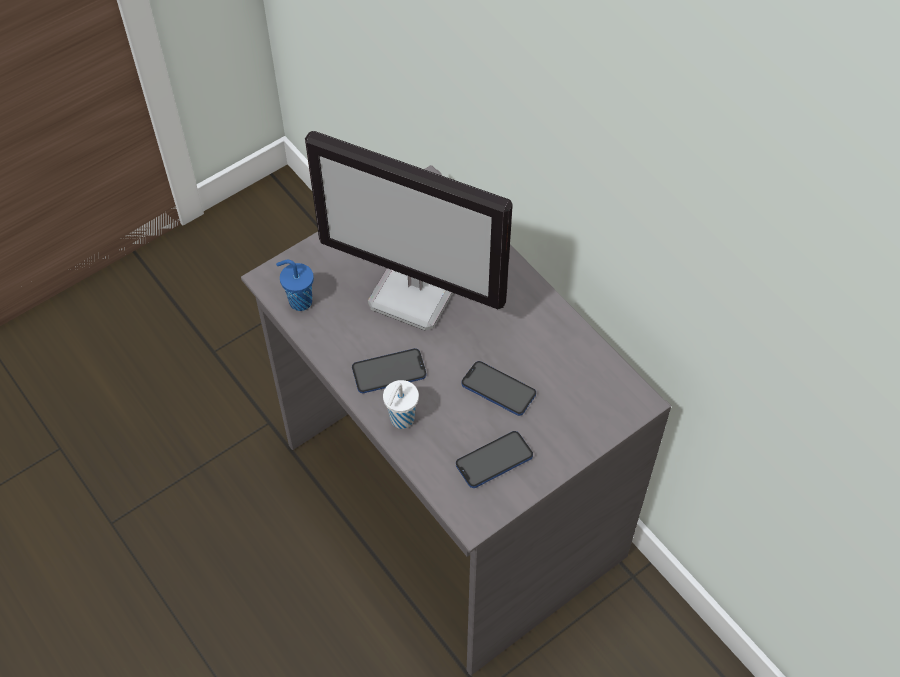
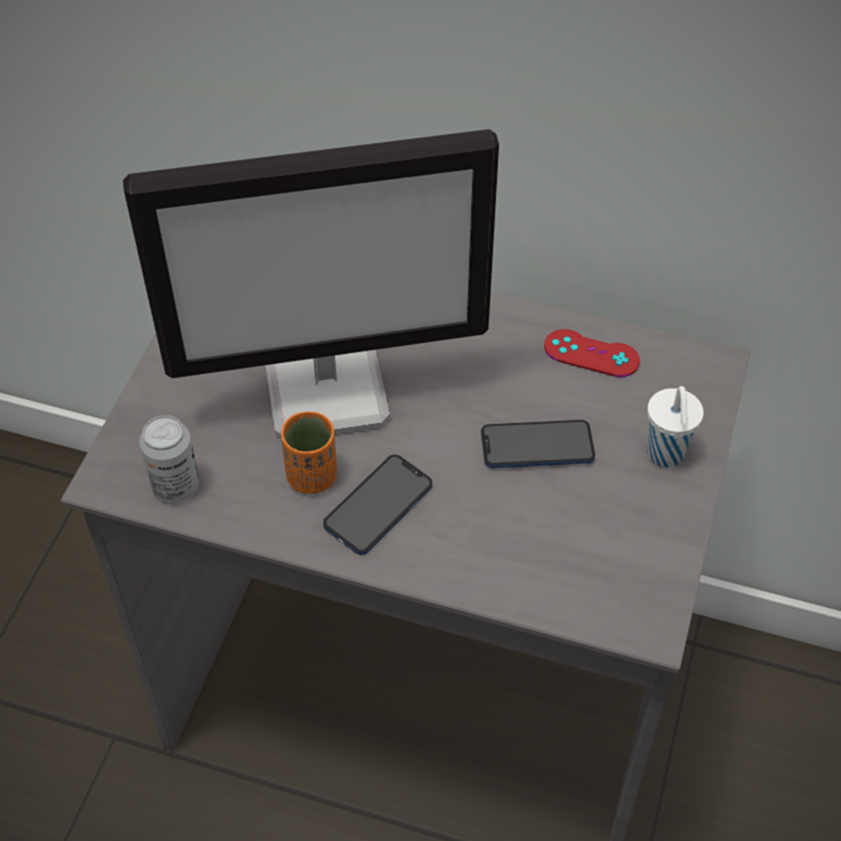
camera: 35 degrees left, 5 degrees down
(299, 301) = (175, 485): blue cup -> can
(369, 336) = (312, 476): none -> orange cup
(401, 420) = (447, 557): white cup -> white cup (665, 455)
(494, 460) = (609, 536): phone -> none
(575, 354) = (591, 354): none -> red game controller

